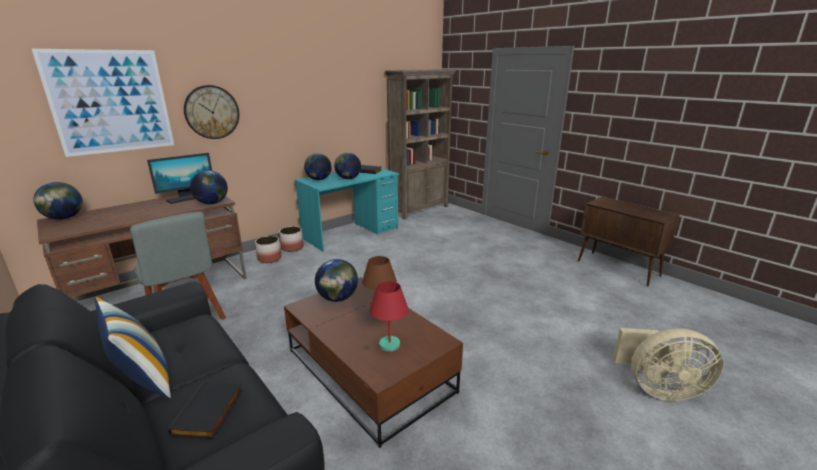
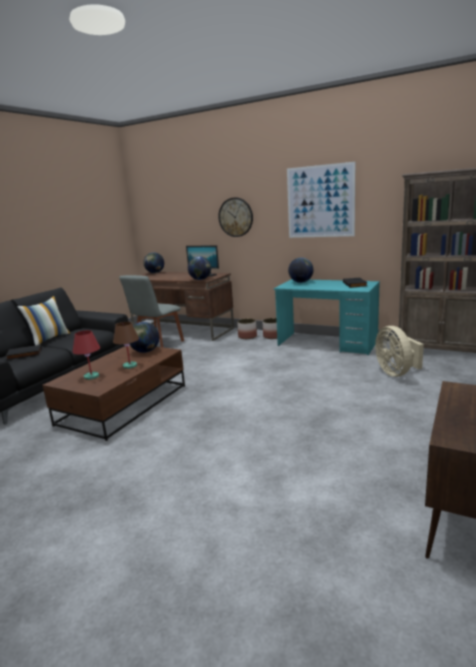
camera: 70 degrees right, 5 degrees down
(110, 102) = (185, 209): picture -> picture (320, 201)
(348, 178) = (318, 286): globe -> none
(658, 388) = (136, 557): beige fan -> beige fan (396, 373)

